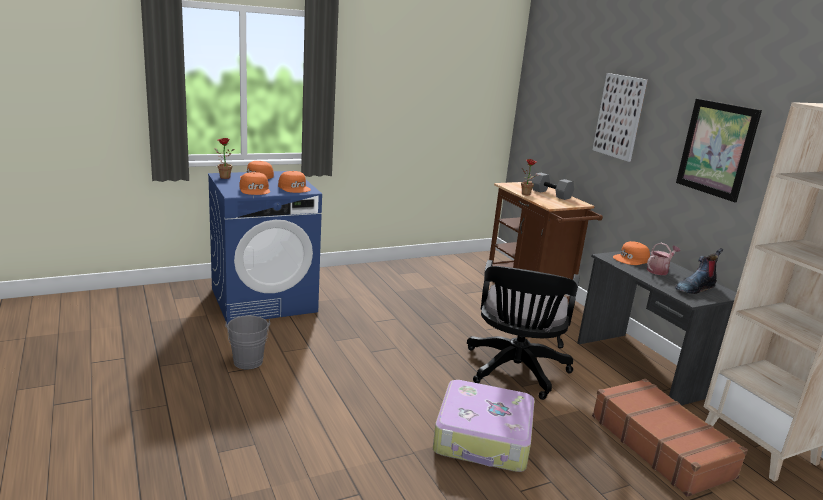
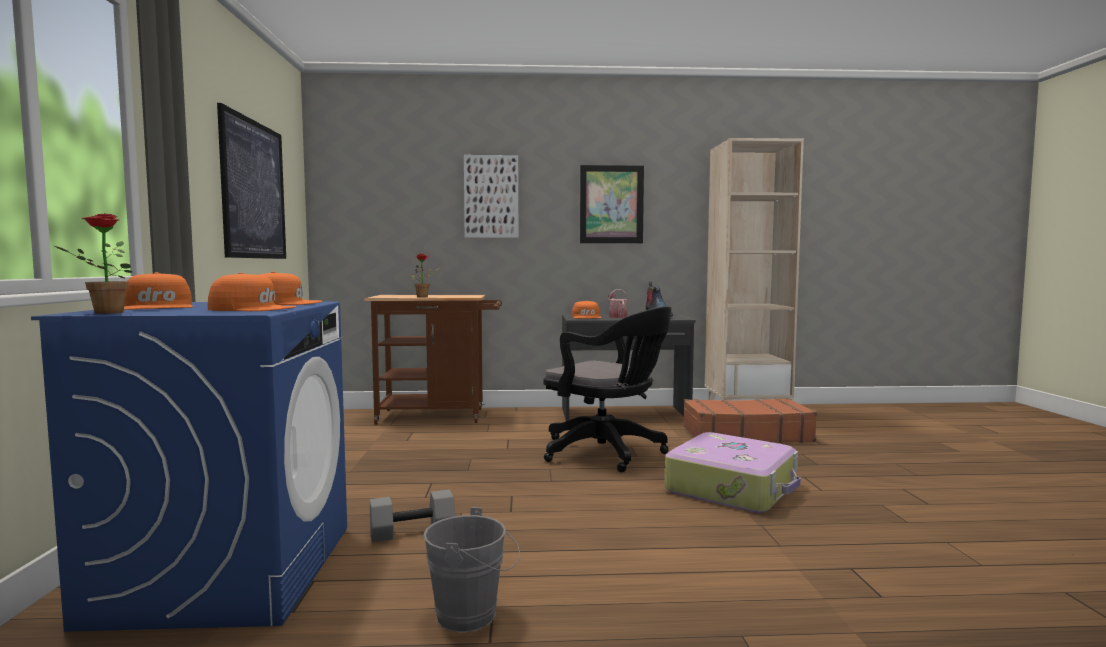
camera: 65 degrees left, 15 degrees down
(432, 96) = (253, 190): none -> picture
(550, 194) = (433, 295): grey dumbbell -> grey dumbbell (411, 533)

